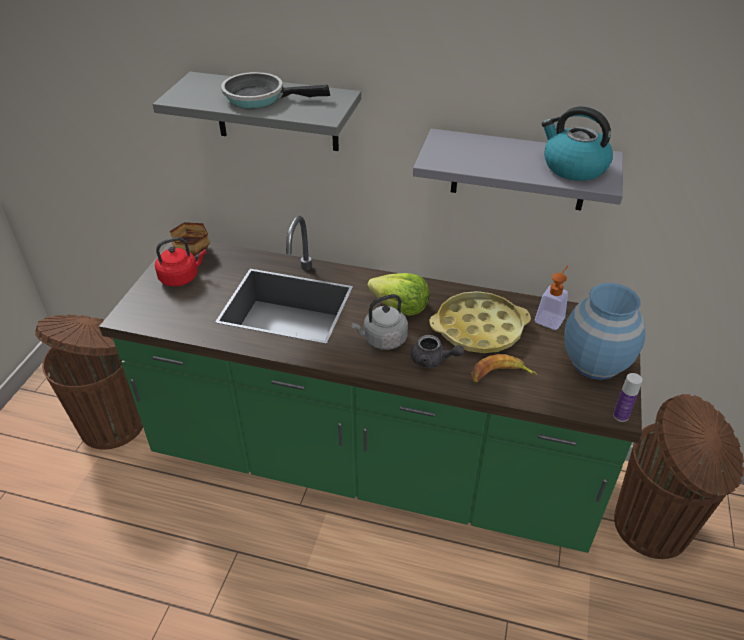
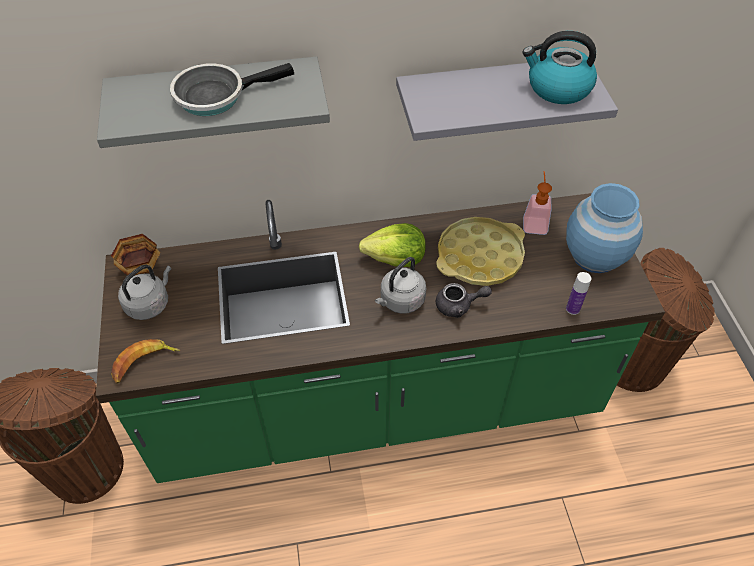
camera: 25 degrees left, 10 degrees up
(181, 277) = (149, 304): red kettle -> grey kettle
(500, 375) = (525, 299): banana -> banana (144, 363)
(620, 416) = (641, 301): bottle -> bottle (572, 309)

